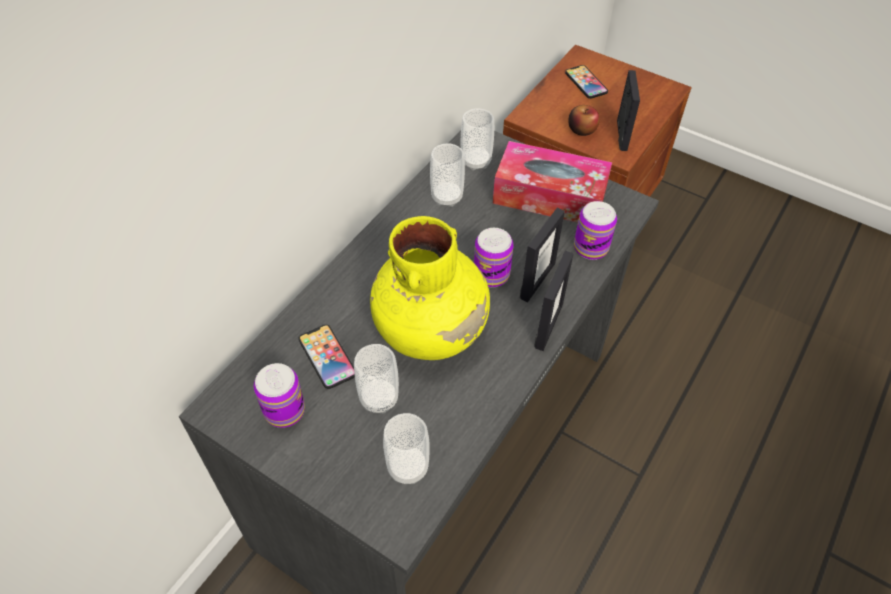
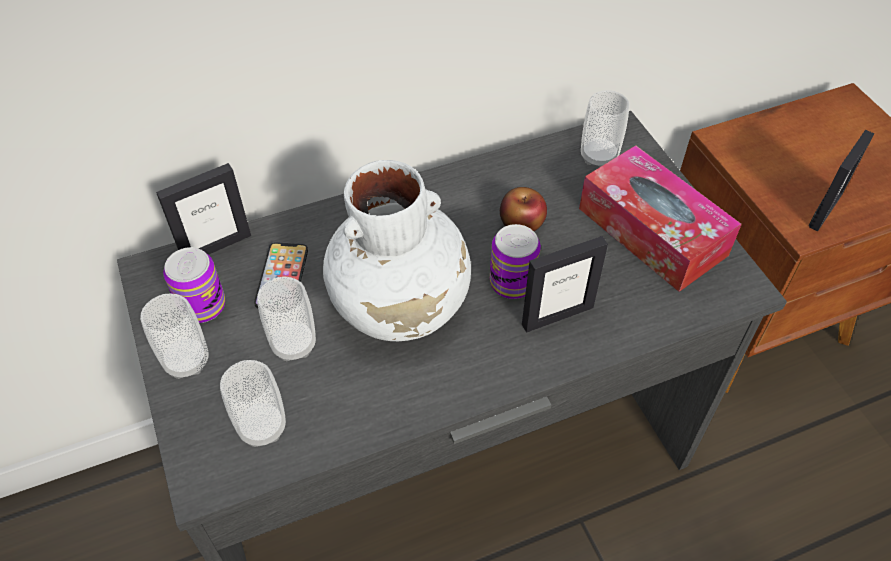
camera: 35 degrees right, 0 degrees up
(431, 330) = (401, 306): yellow vase -> white vase
(447, 197) = (534, 179): cup -> cup (186, 361)
(548, 326) = (527, 370): picture frame -> picture frame (216, 246)
(582, 129) = (778, 182): apple -> apple (521, 223)
(586, 82) = (829, 131): phone -> none
(590, 248) = (651, 312): can -> none

